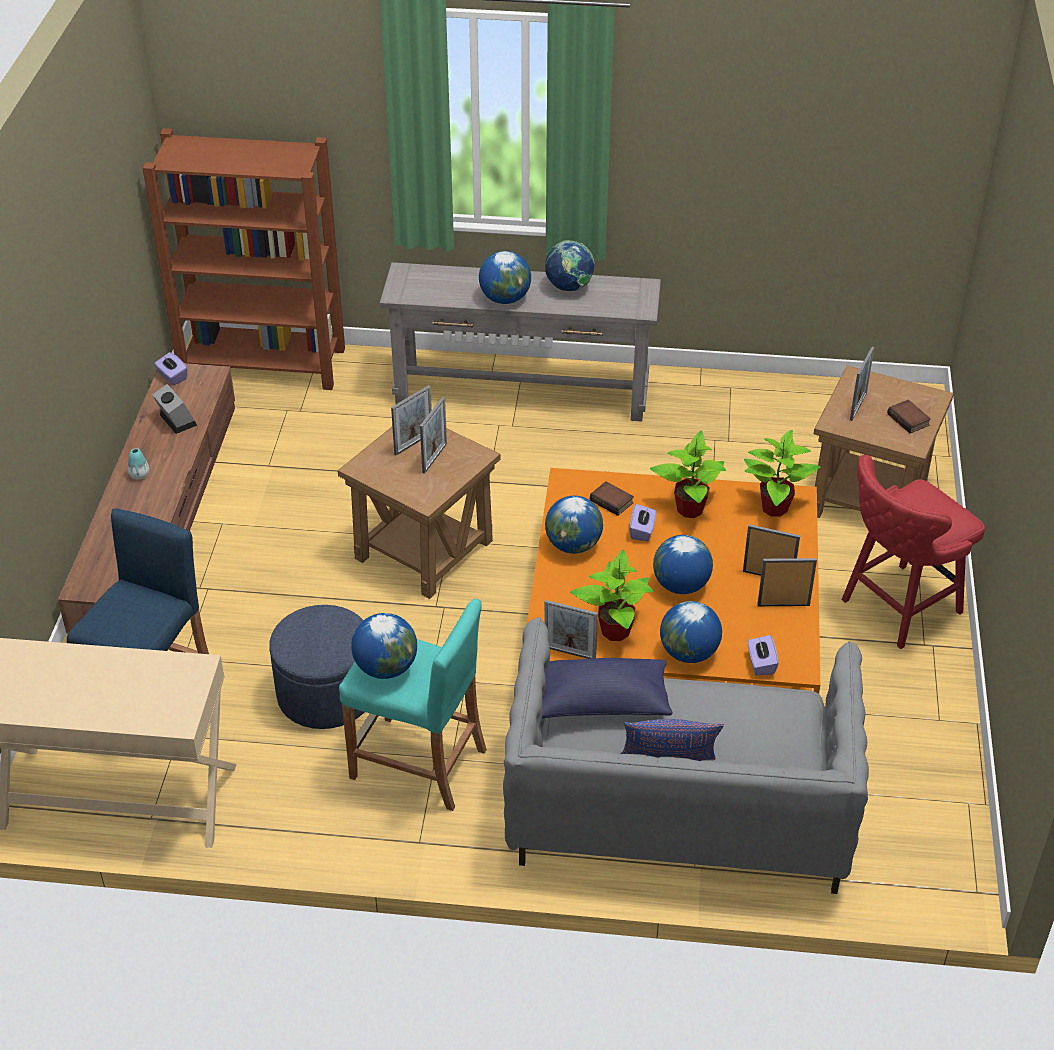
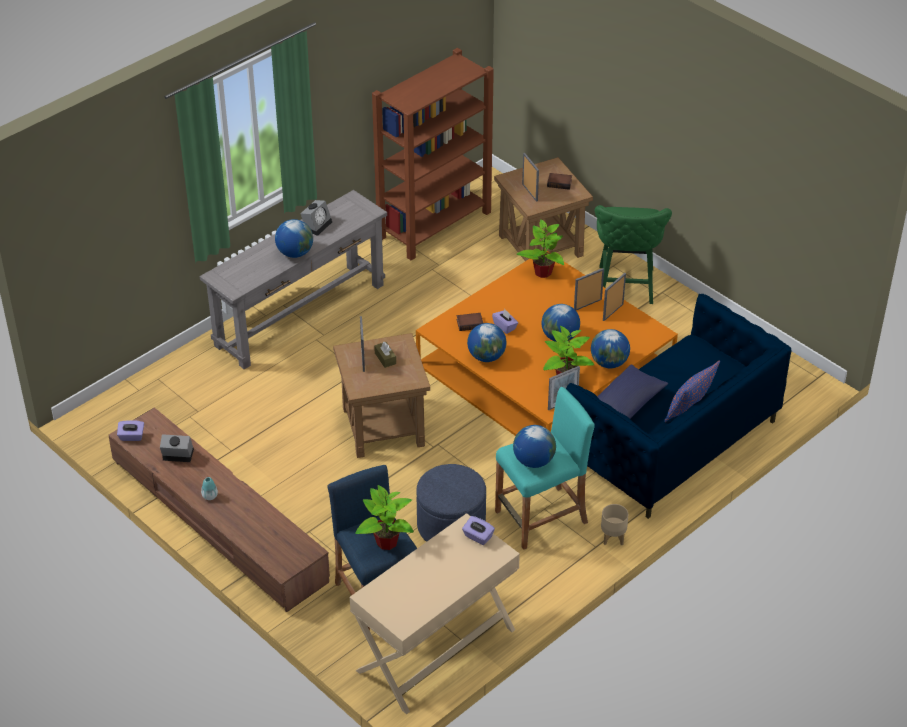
camera: 50 degrees left, 0 degrees up
(263, 363) = (130, 403): brown bookcase -> brown bookcase (434, 224)
(434, 458) = (385, 358): picture frame -> brown tissue box
(450, 850) = (613, 538): none -> beige planter
(569, 288) = (317, 225): globe -> alarm clock
(678, 809) = (671, 442): grey sofa -> blue sofa
(690, 509) = (508, 300): potted plant -> potted plant (386, 542)
(761, 664) = (643, 344): purple tissue box -> purple tissue box (478, 537)
(897, 608) = (625, 287): red stool -> green stool

